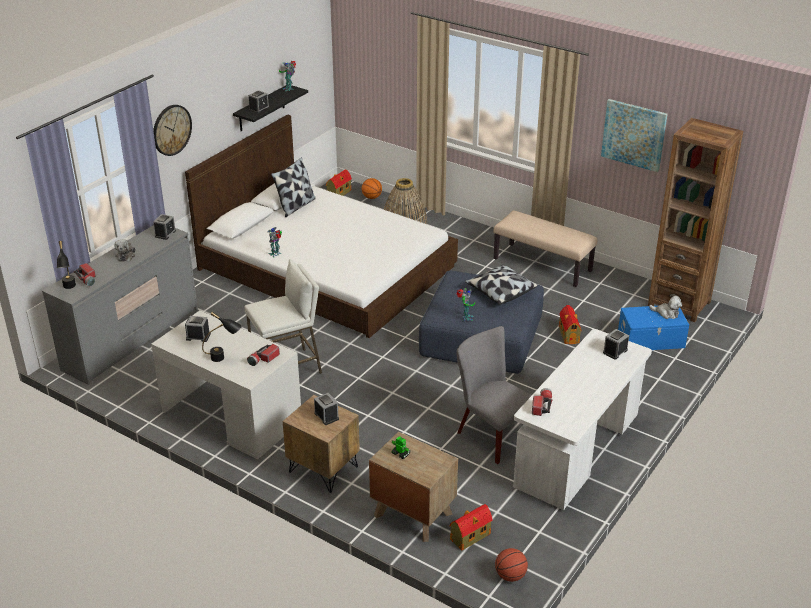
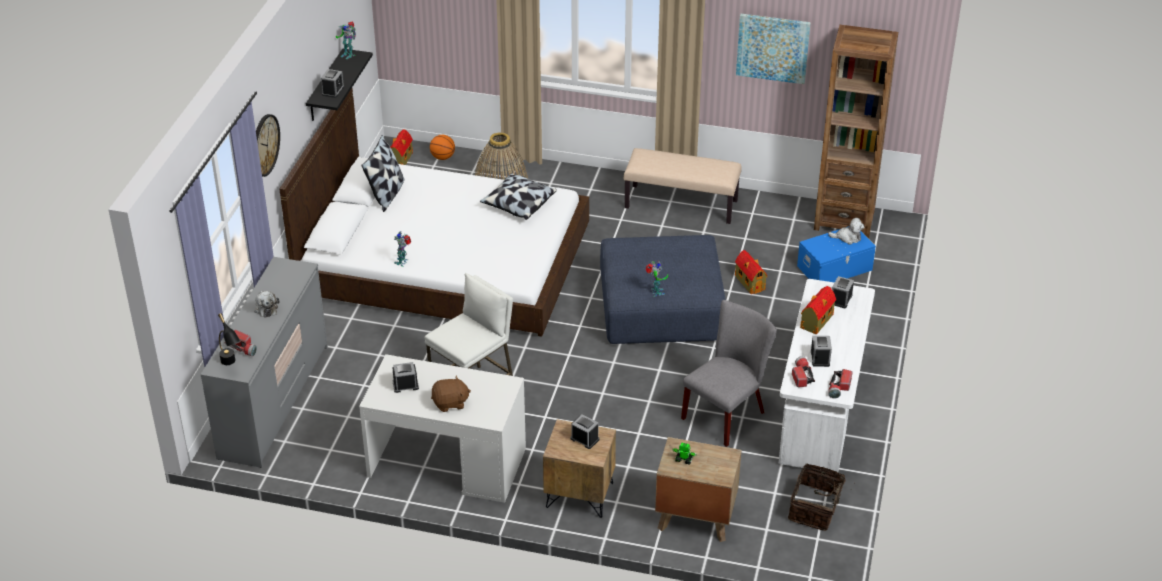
camera: 20 degrees left, 5 degrees up
(165, 233) = (292, 270): alarm clock -> alarm clock (820, 358)
(224, 358) = (450, 403): black table lamp -> brown plush toy
(263, 359) = (493, 394): flashlight -> flashlight (839, 388)
(469, 537) = (762, 525): toy house -> toy house (816, 321)
(491, 434) = (727, 413): grey chair -> grey chair turned 105 degrees clockwise
(500, 292) = (675, 253): pillow -> pillow (518, 204)
(510, 576) = (819, 552): basketball -> none
(527, 536) = (815, 509): none -> basket

